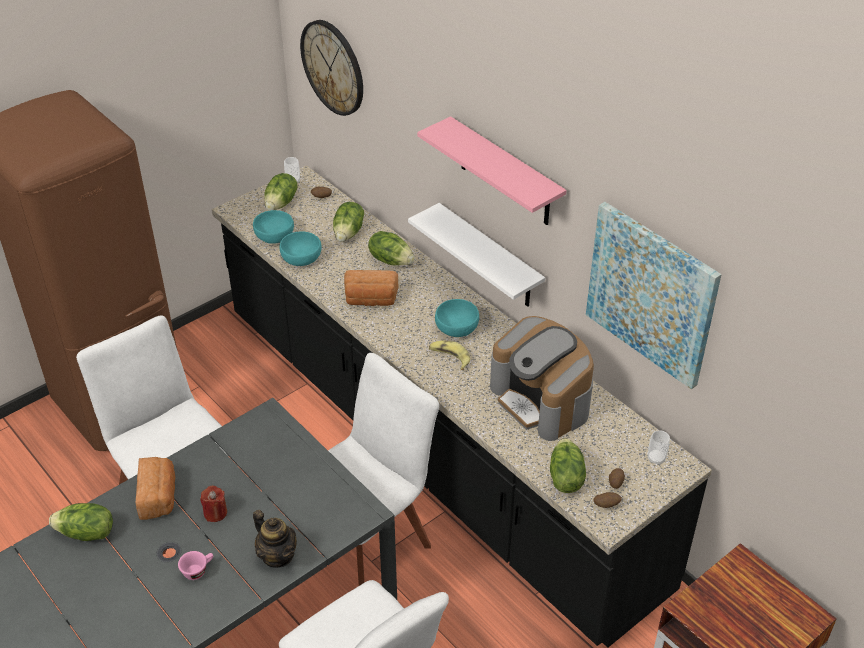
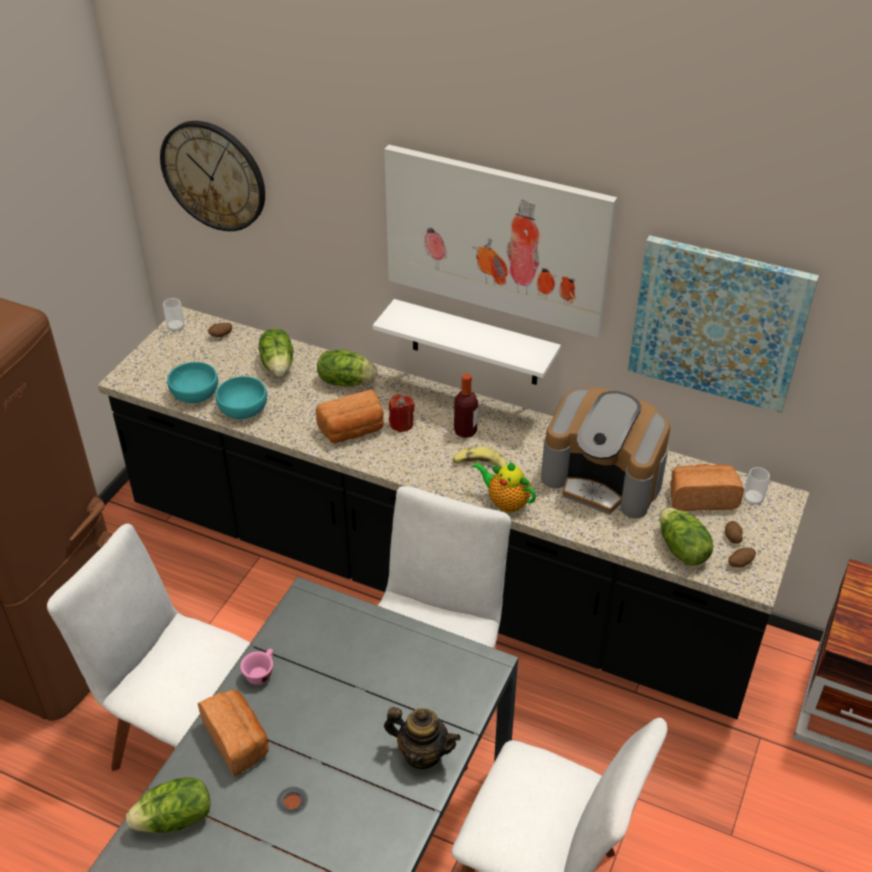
camera: 25 degrees left, 0 degrees up
(198, 570) = (341, 807): pink cup -> pink cup (261, 672)
(215, 513) = (318, 732): red candle -> red candle (401, 424)
(281, 203) = (178, 355): lettuce -> none
(450, 392) = (505, 502): none -> teapot
(456, 327) = (465, 431): turquoise bowl -> bottle
(505, 173) = (496, 239): pink shelf -> picture
(612, 442) = (701, 497): none -> bread

